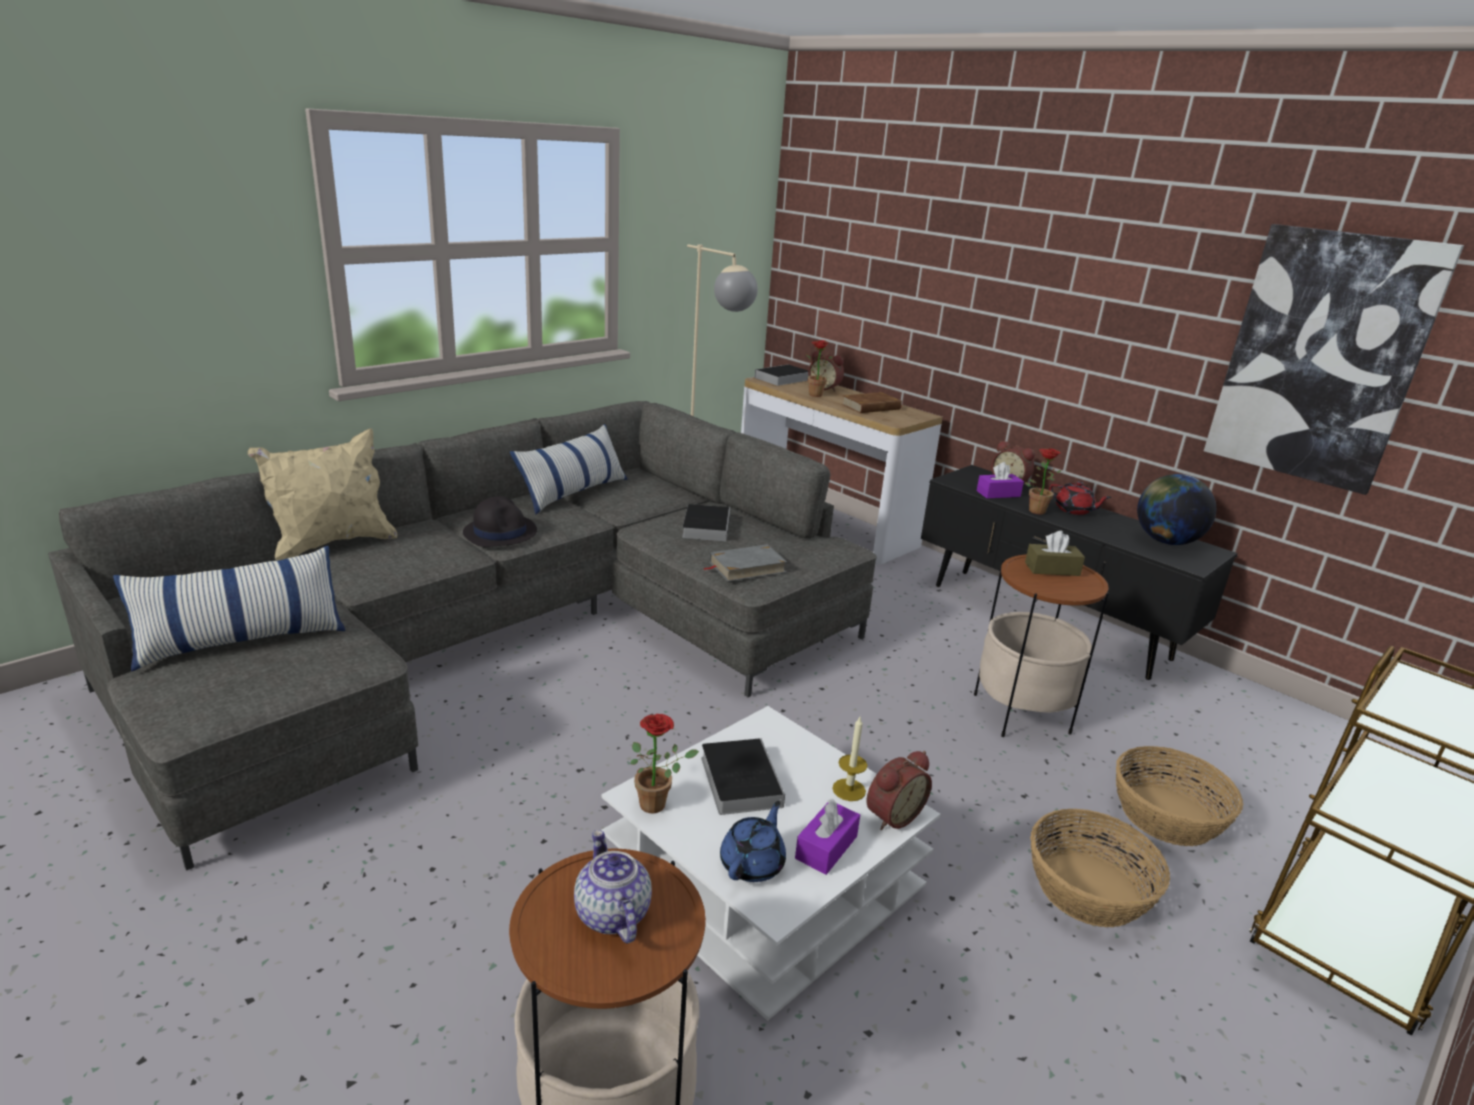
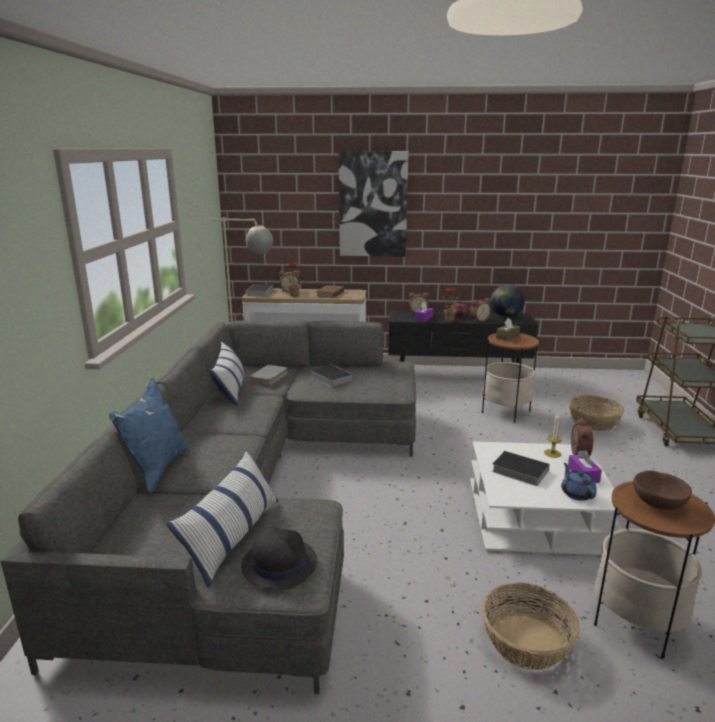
camera: 40 degrees left, 5 degrees down
(332, 544) = (156, 470): beige pillow -> blue pillow
(500, 532) = (240, 421): black hat -> black hat (279, 563)
(611, 914) = (658, 504): teapot -> brown bowl
(658, 804) = (513, 495): potted plant -> none
(746, 567) = (385, 387): grey book -> grey book (268, 378)
(1087, 889) = (614, 457): basket -> basket (526, 642)
(1094, 529) = (479, 320): none -> alarm clock
(1321, 358) = (543, 221): picture -> picture (373, 204)

